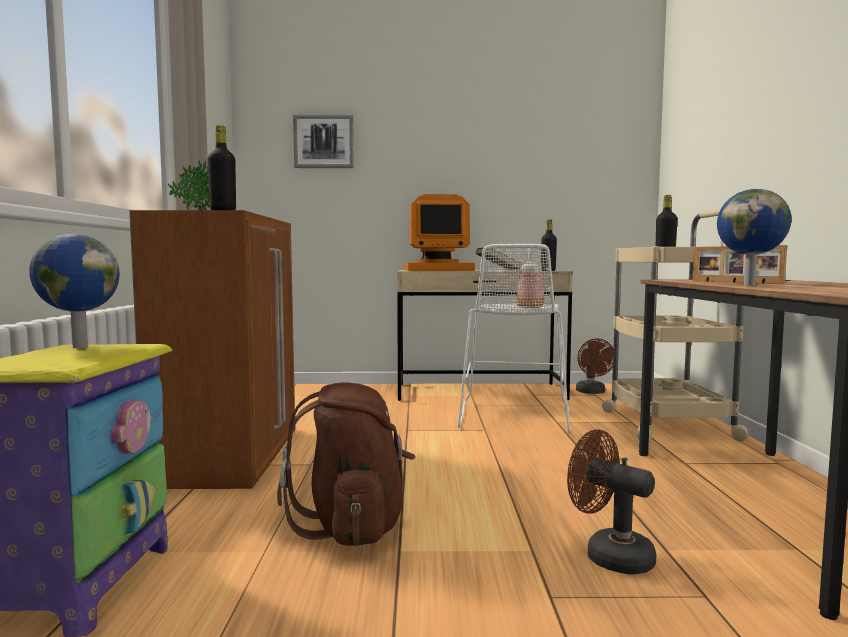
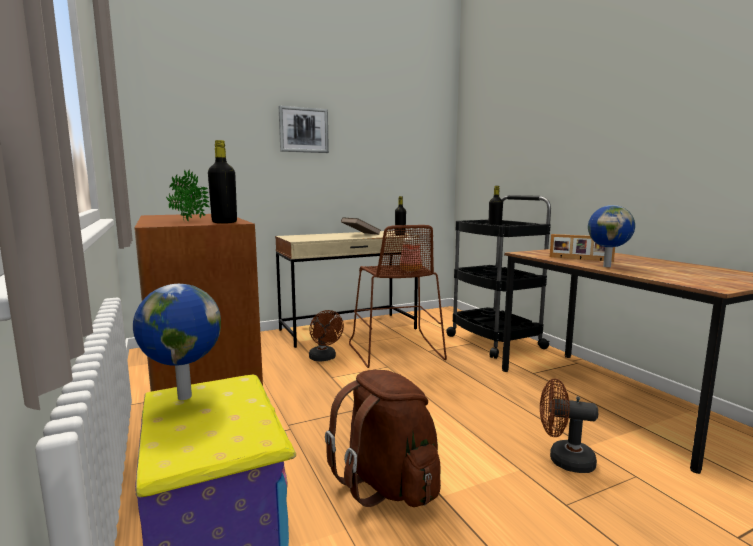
camera: 25 degrees left, 5 degrees up
(324, 142) = (200, 121): picture -> picture (303, 130)
(438, 270) = (314, 237): monitor -> none
(513, 417) = (395, 351): white stool -> brown stool
(592, 392) = (424, 319): brown fan -> brown fan (324, 358)
(667, 424) = (494, 341): beige cart -> black cart

